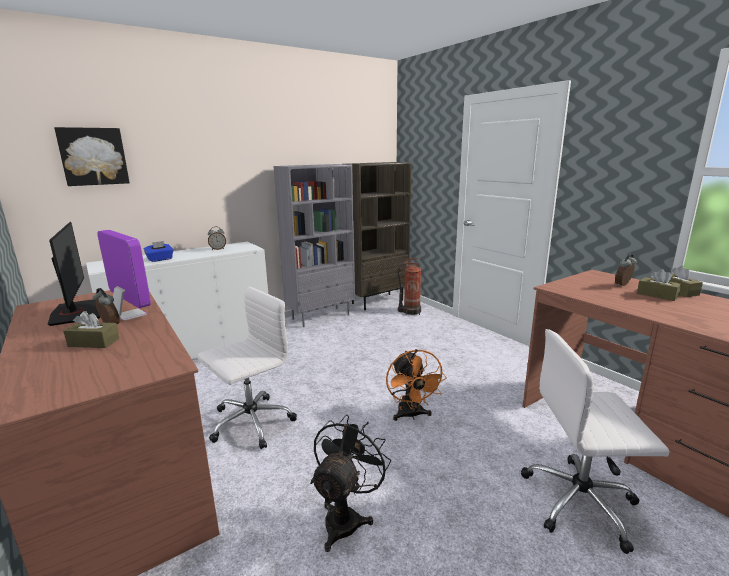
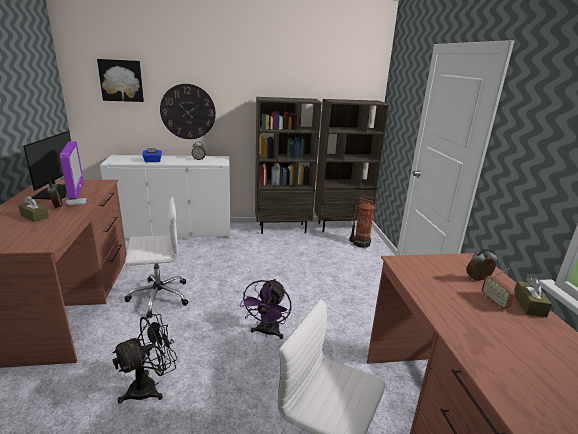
camera: 25 degrees right, 5 degrees up
(191, 192) = (188, 112): none -> wall clock
(321, 316) = (283, 228): grey bookcase -> brown bookcase
(411, 415) = (267, 333): orange fan -> purple fan
(657, 295) = (494, 301): brown tissue box -> radio

